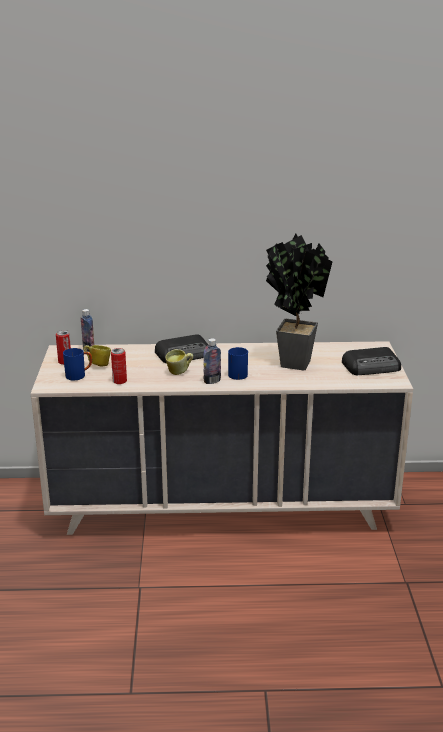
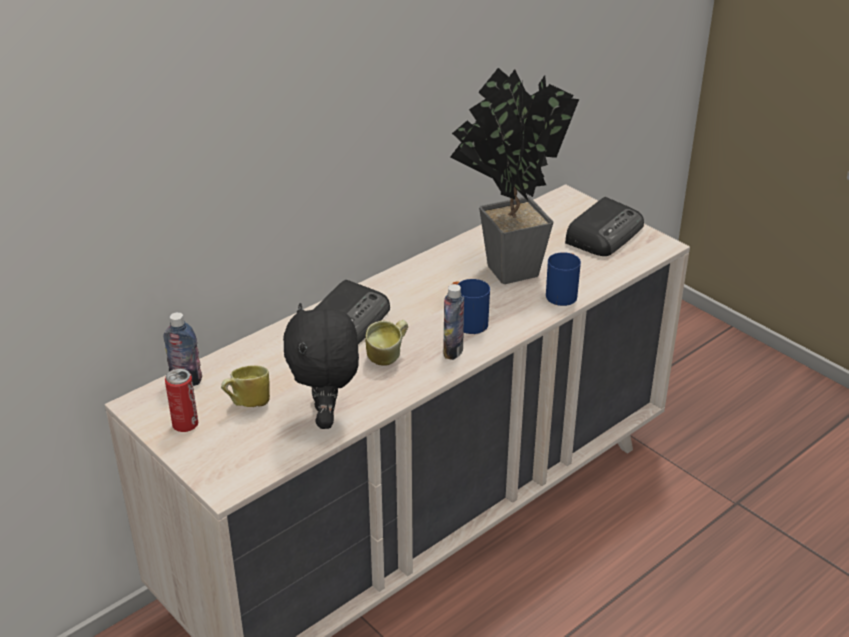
camera: 40 degrees left, 10 degrees up
(79, 375) = (248, 438): blue mug -> blue mug (563, 294)
(119, 381) = (327, 418): can -> black plush toy

